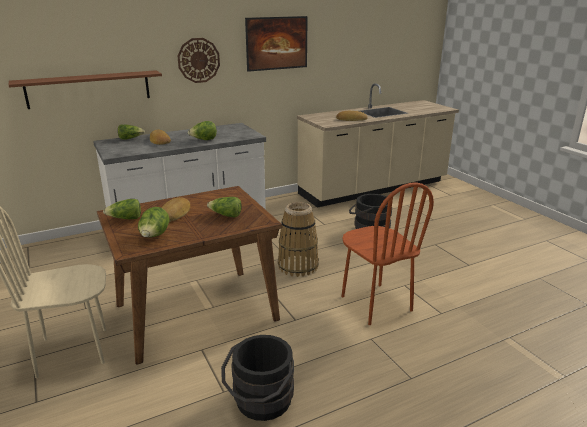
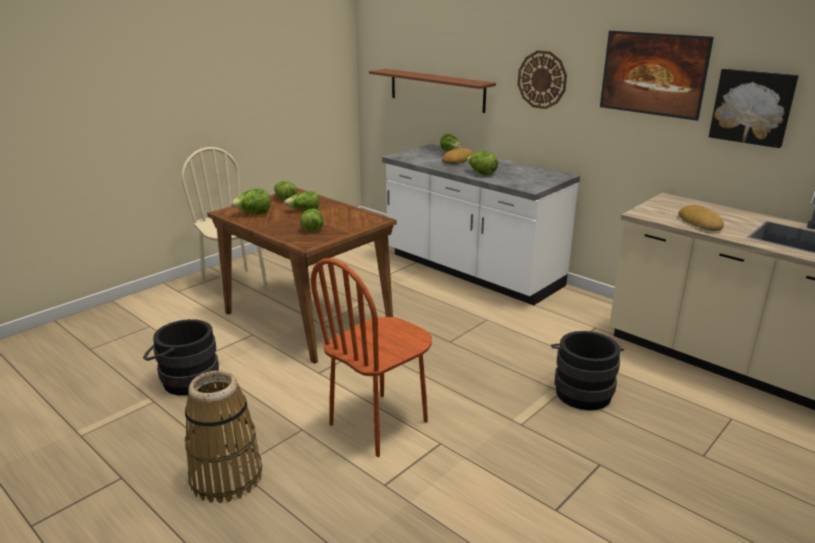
camera: 70 degrees right, 0 degrees up
(174, 214) = (304, 210): bread -> lettuce
(298, 266) = (432, 352): basket -> basket (226, 477)
(330, 53) = (752, 107): none -> picture

